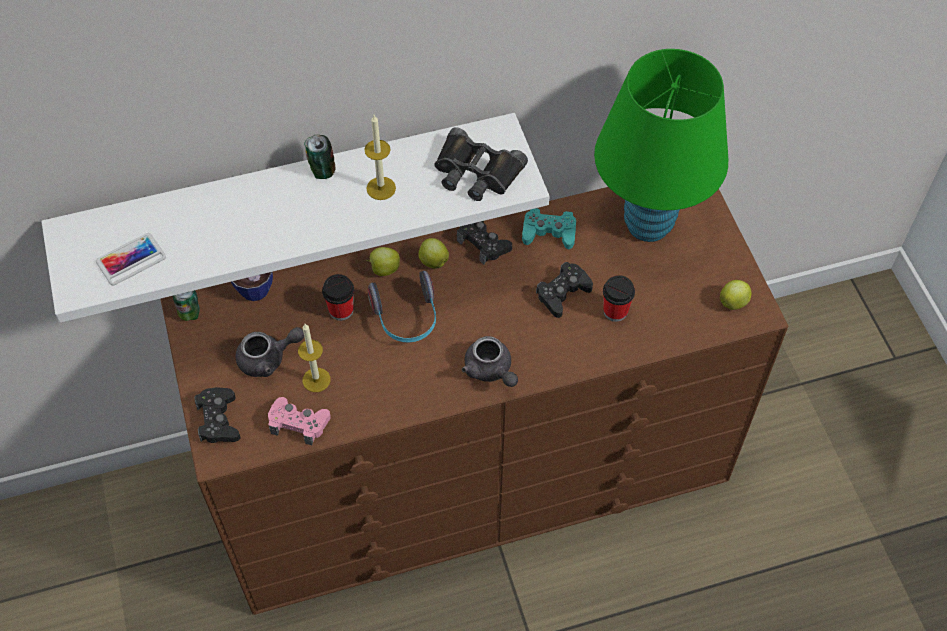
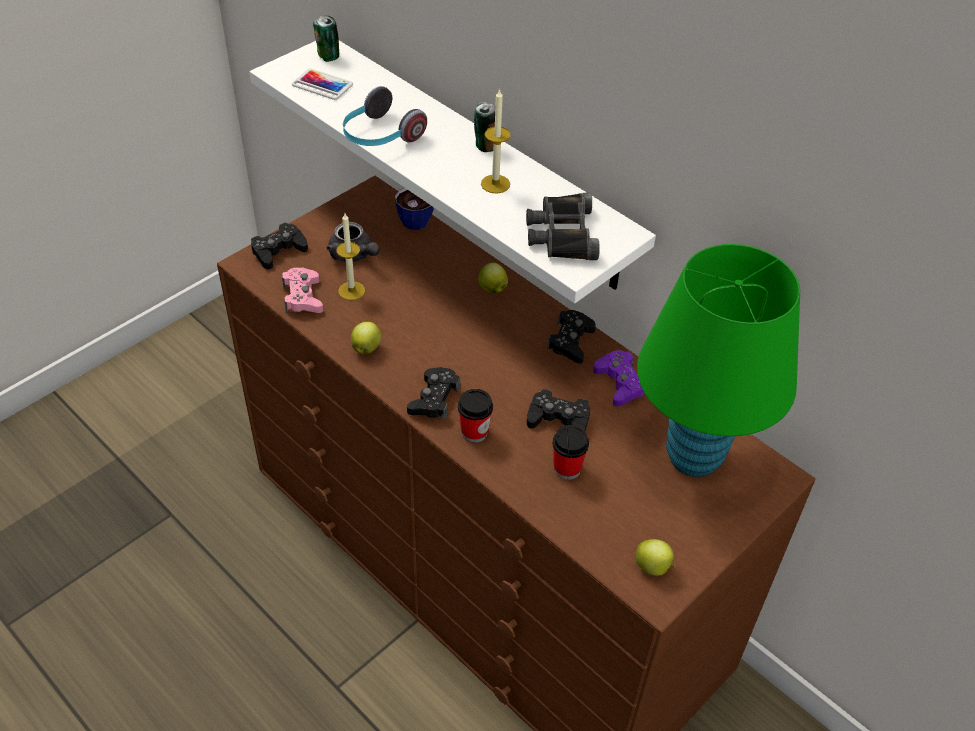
camera: 60 degrees right, 10 degrees down
(190, 314) = (367, 197): can -> can (328, 57)
(341, 310) = (431, 278): cup -> cup (474, 432)
(406, 318) = (451, 322): headphones -> headphones (380, 136)
(433, 261) = (524, 315): apple -> apple (366, 347)
(490, 371) = (434, 399): grey teapot -> black game controller
(549, 232) = (620, 383): turquoise game controller -> purple game controller

